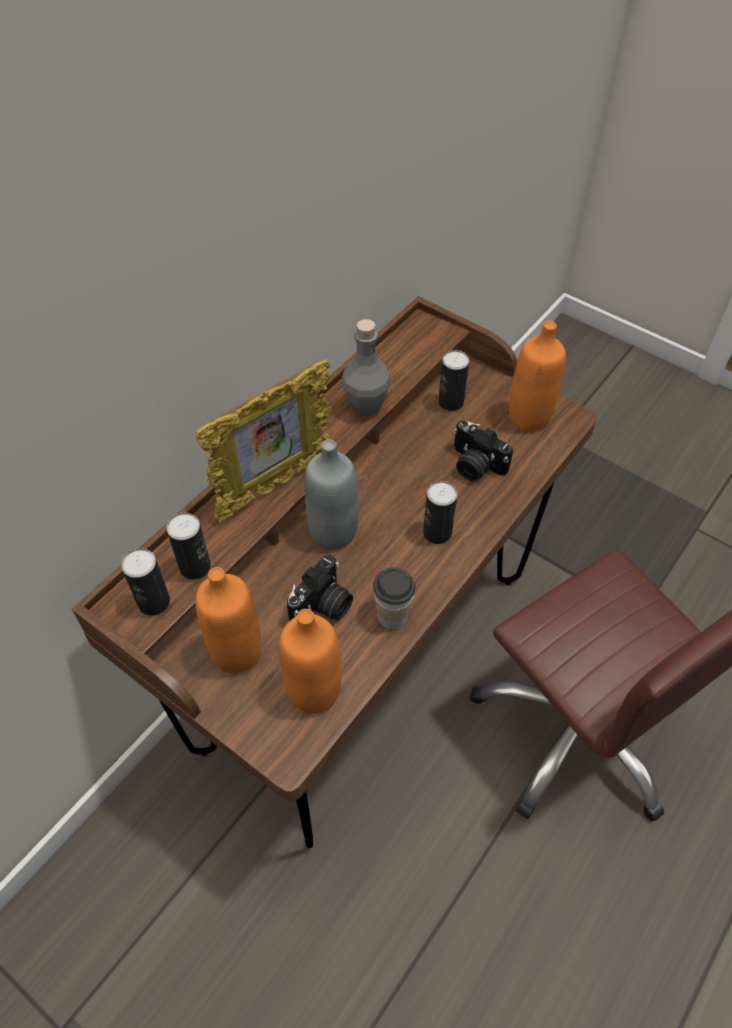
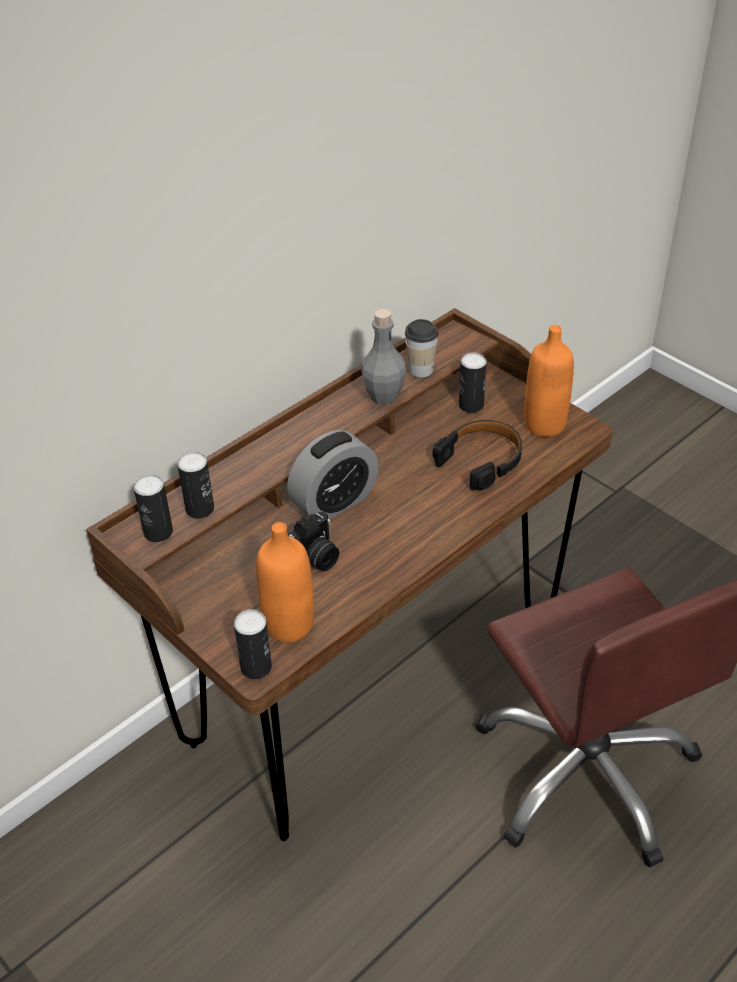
camera: 10 degrees right, 10 degrees down
(237, 652) = (226, 588): orange bottle -> none
(275, 486) = (285, 453): picture frame -> none
(333, 532) = (334, 502): grey bottle -> alarm clock
(392, 615) = (374, 574): cup -> cup (421, 369)
(437, 532) = (432, 512): can -> can (256, 667)
(474, 465) = (481, 460): camera -> black headphones

